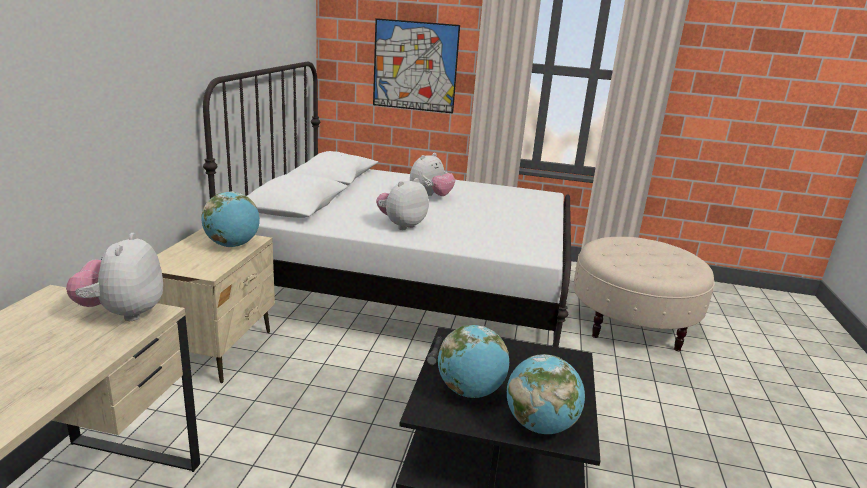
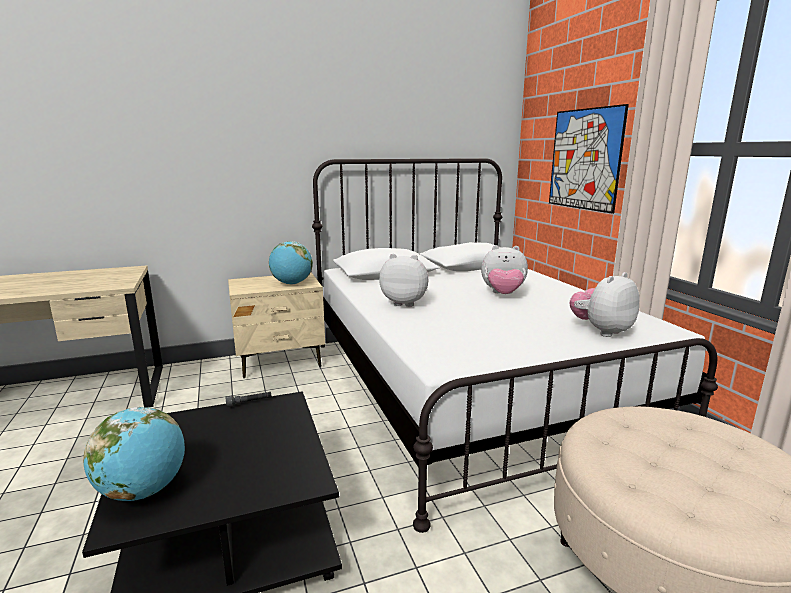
camera: 60 degrees right, 5 degrees down
(123, 313) = (117, 281): plush toy -> plush toy (601, 331)
(470, 391) = (191, 436): globe -> none

